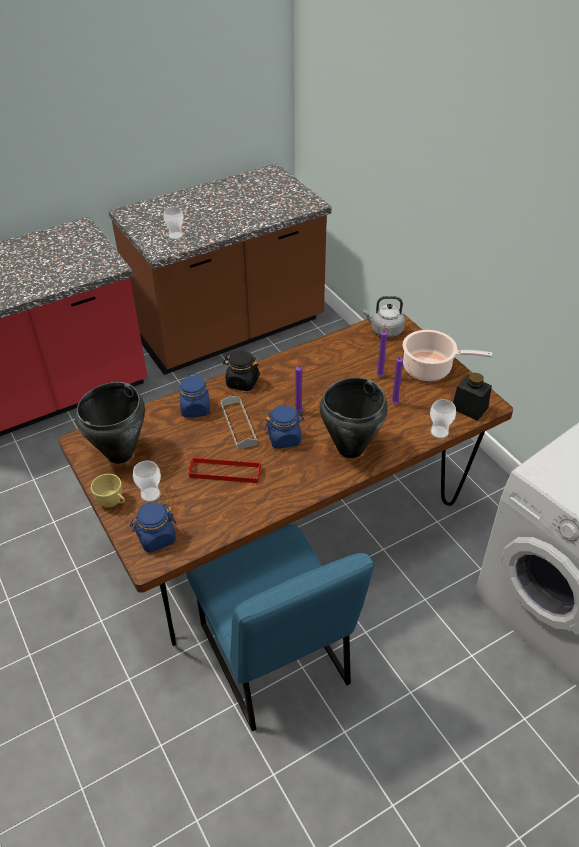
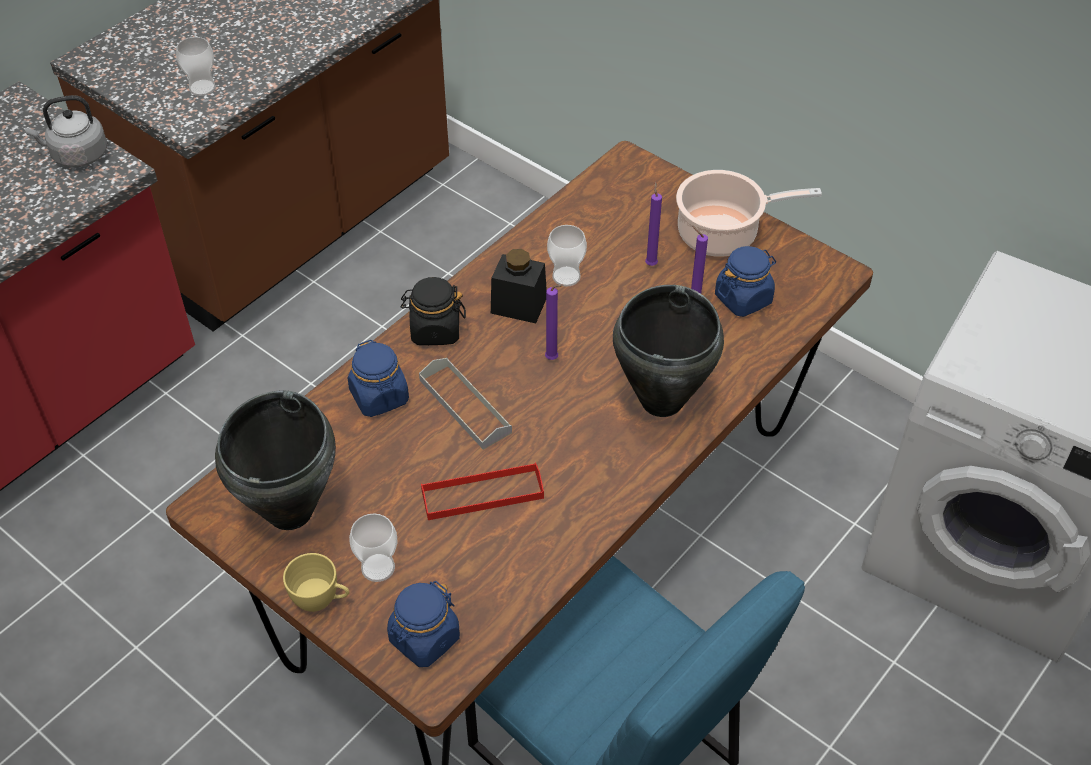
camera: 20 degrees left, 5 degrees up
(284, 438) = (550, 410): blue jar -> blue jar (743, 298)
(385, 330) = (623, 183): grey kettle -> grey kettle (77, 155)
(439, 432) = (782, 337): cup -> cup (566, 276)
(469, 408) = (809, 285): black jar -> black jar (518, 305)

